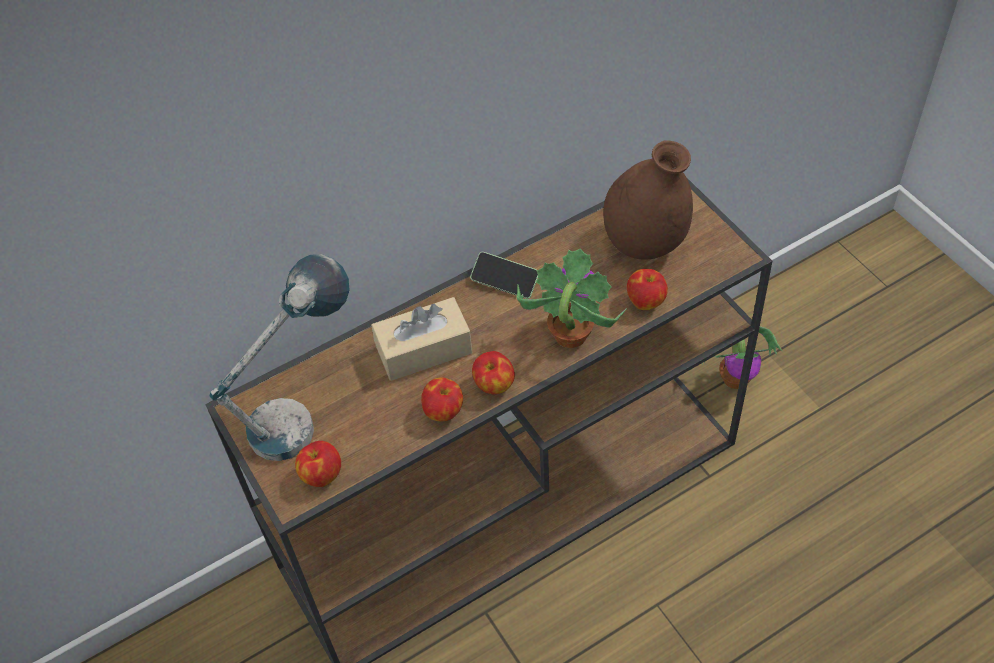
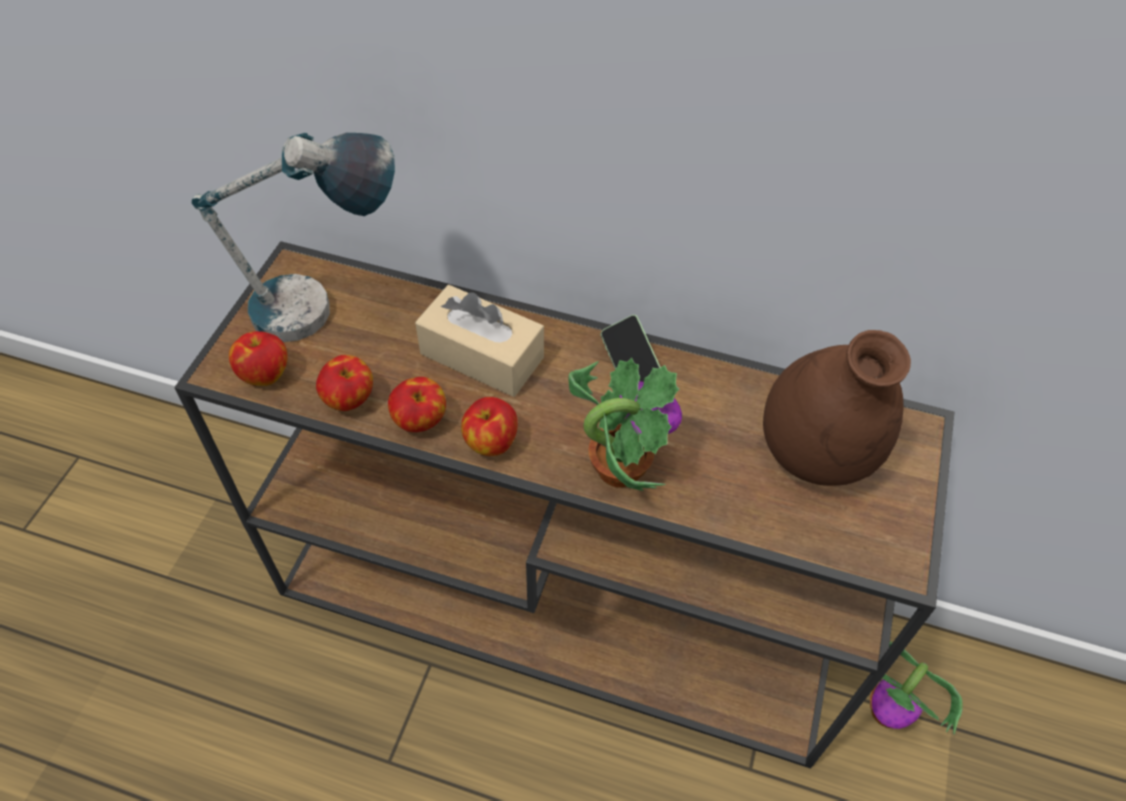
camera: 45 degrees right, 0 degrees up
(646, 301) = (736, 510): apple -> apple (350, 399)

